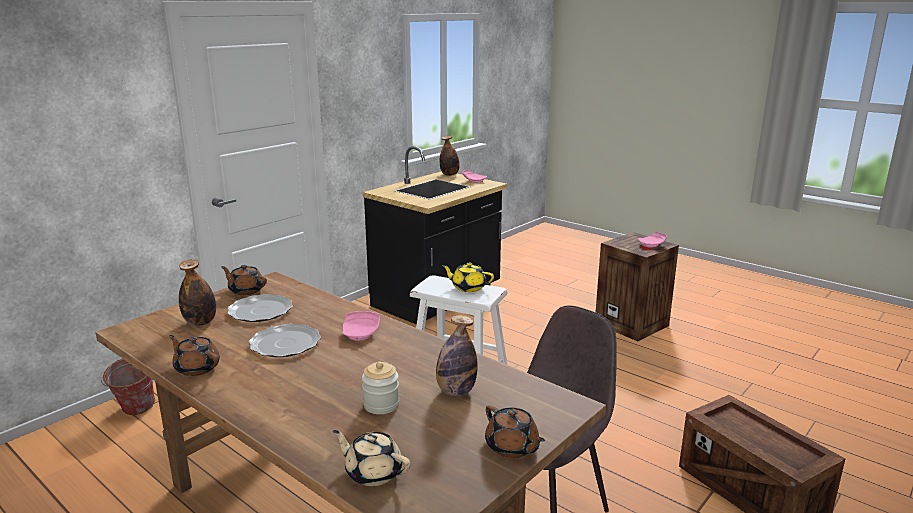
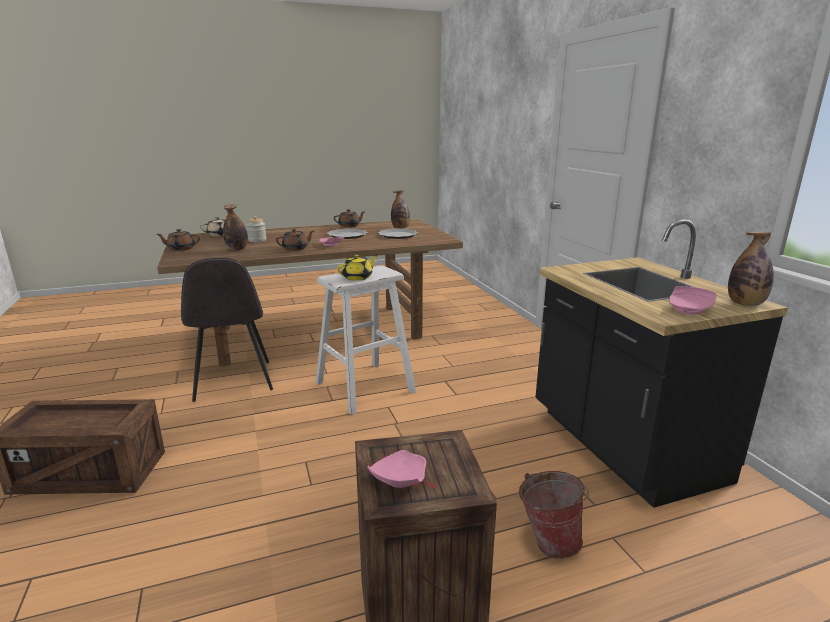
camera: 120 degrees right, 0 degrees up
(134, 411) = (478, 304): bucket -> bucket (547, 541)
(246, 290) = (435, 235): brown teapot -> brown teapot (296, 248)

